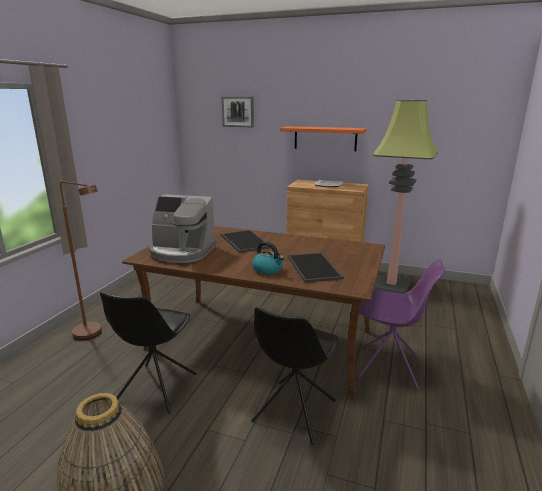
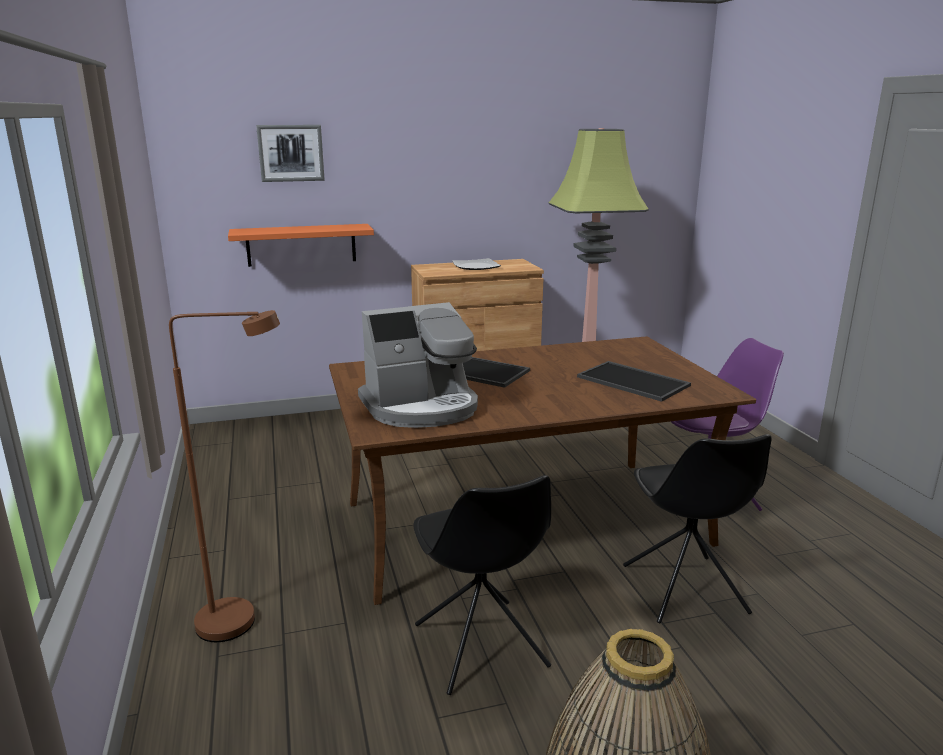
camera: 35 degrees left, 0 degrees up
(268, 269) = (589, 398): kettle -> none
(325, 138) = (452, 192): orange shelf -> orange shelf (301, 245)

